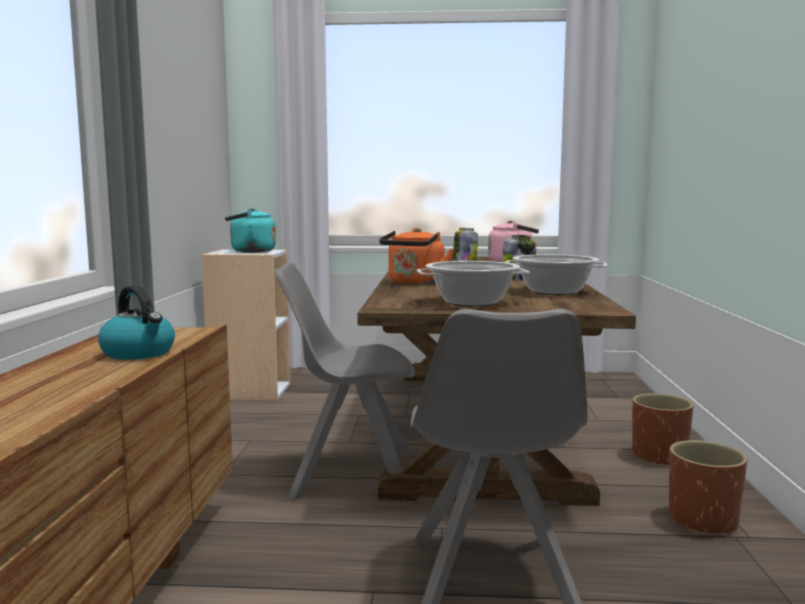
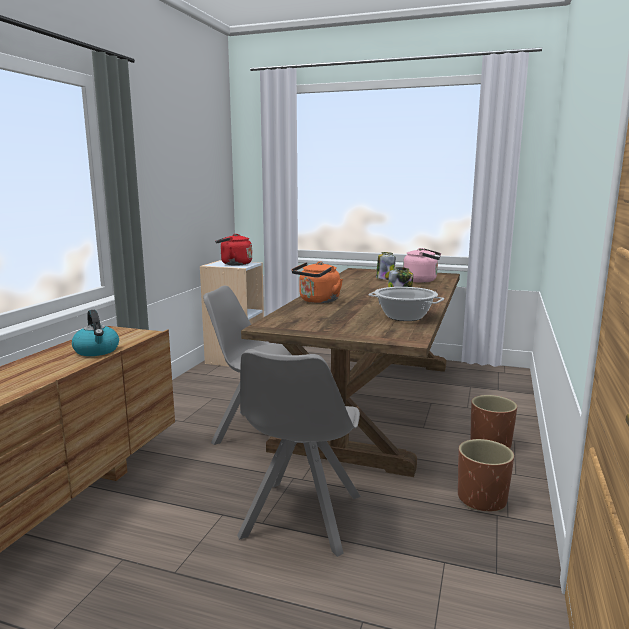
camera: 15 degrees right, 5 degrees up
(250, 251) = (234, 264): turquoise kettle -> red kettle
(471, 302) = (328, 325): cooking pot -> none

